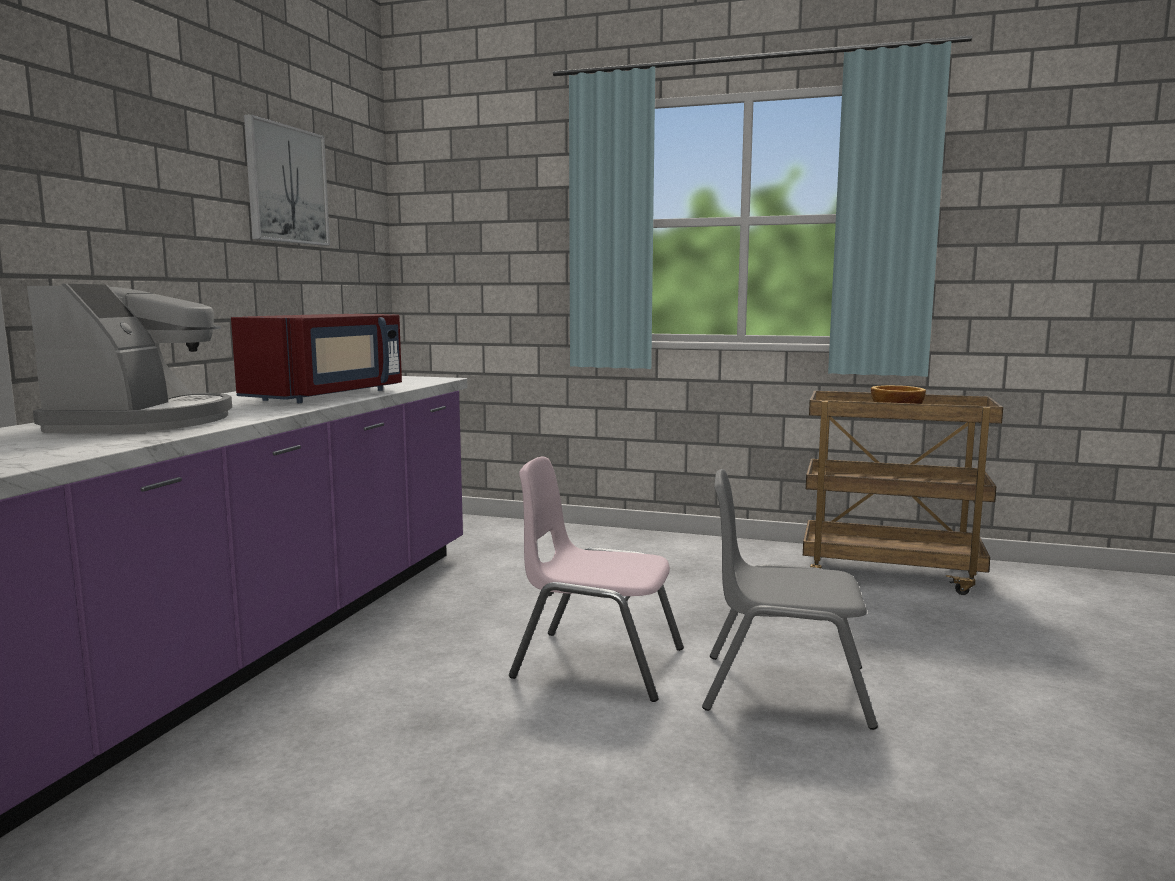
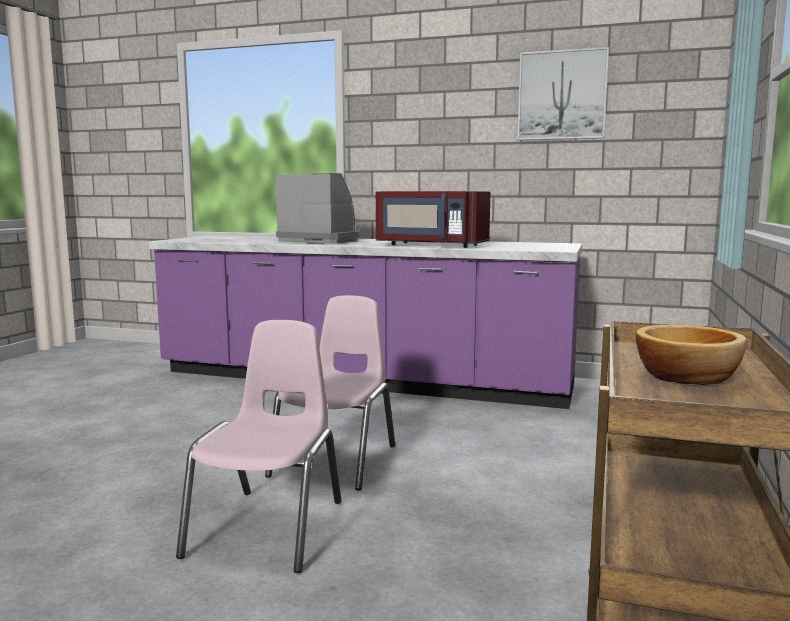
camera: 90 degrees right, 0 degrees up
(144, 421) = (321, 241): coffee machine -> coffee machine turned 150 degrees counterclockwise
(784, 689) = (269, 528): grey chair -> pink chair

